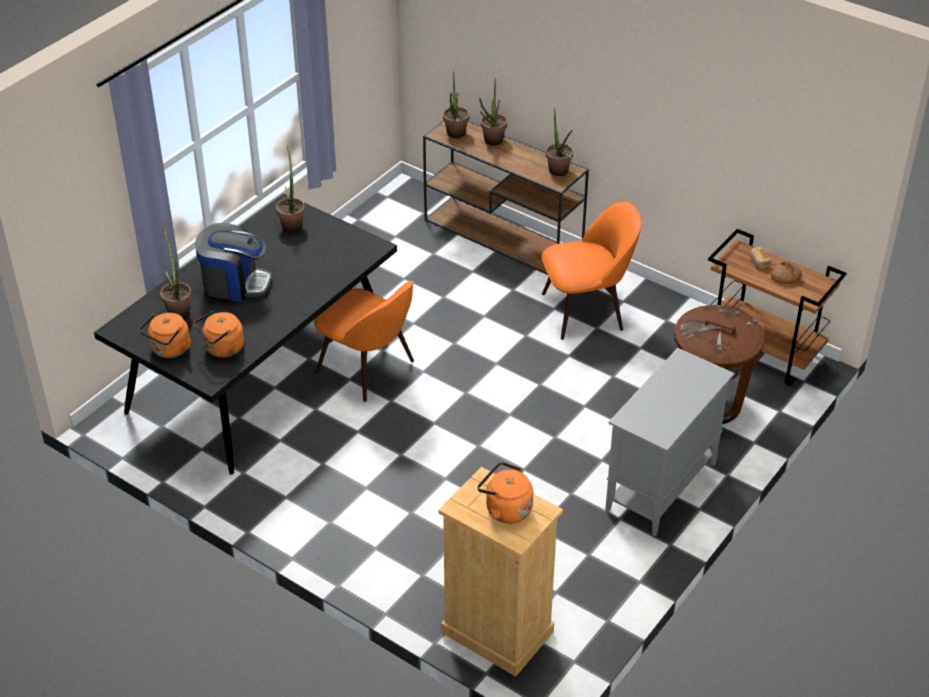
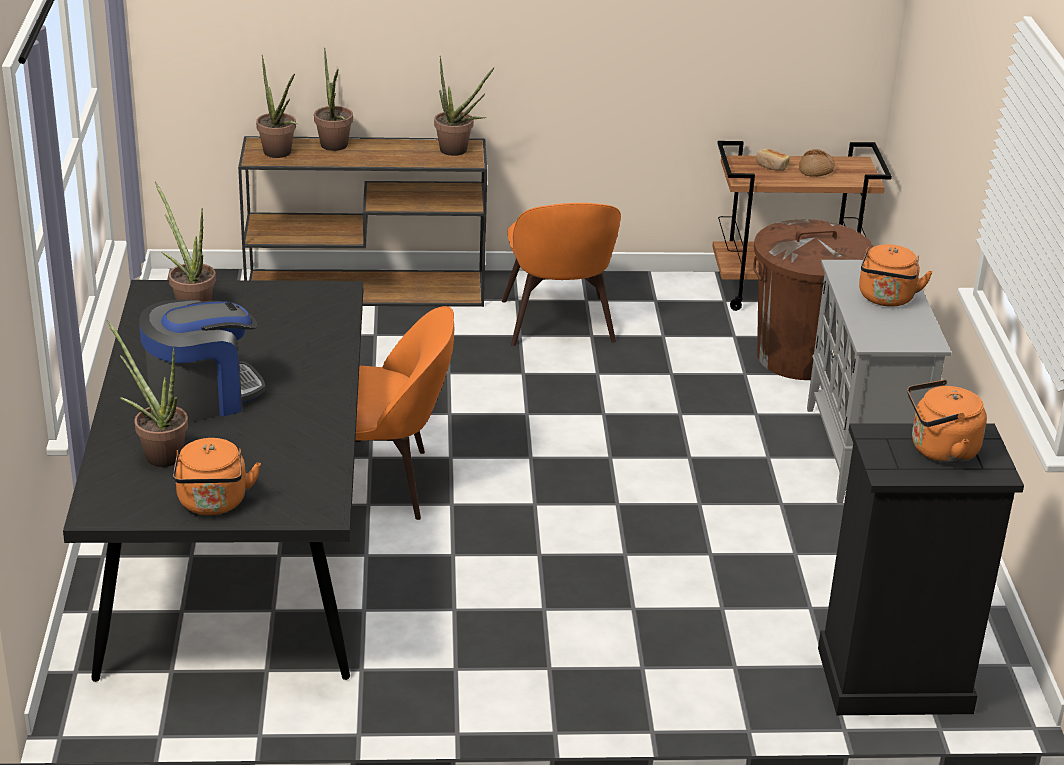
camera: 40 degrees left, 10 degrees down
(222, 349) = (289, 472): orange kettle -> orange kettle (886, 299)
(496, 632) = (893, 680): beige dresser -> black dresser
(586, 310) = (558, 324): orange chair -> orange chair turned 135 degrees clockwise

